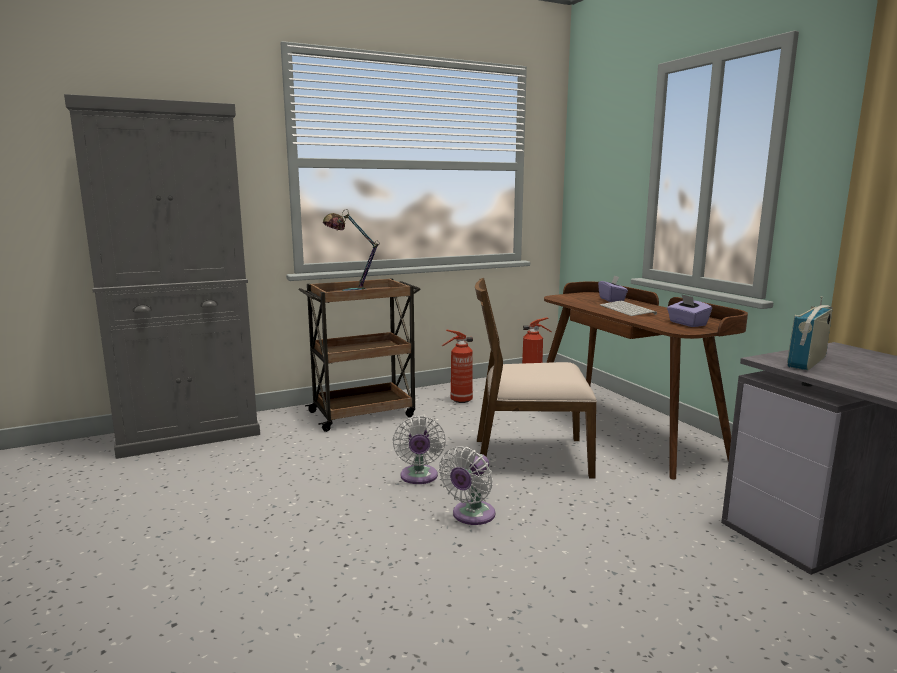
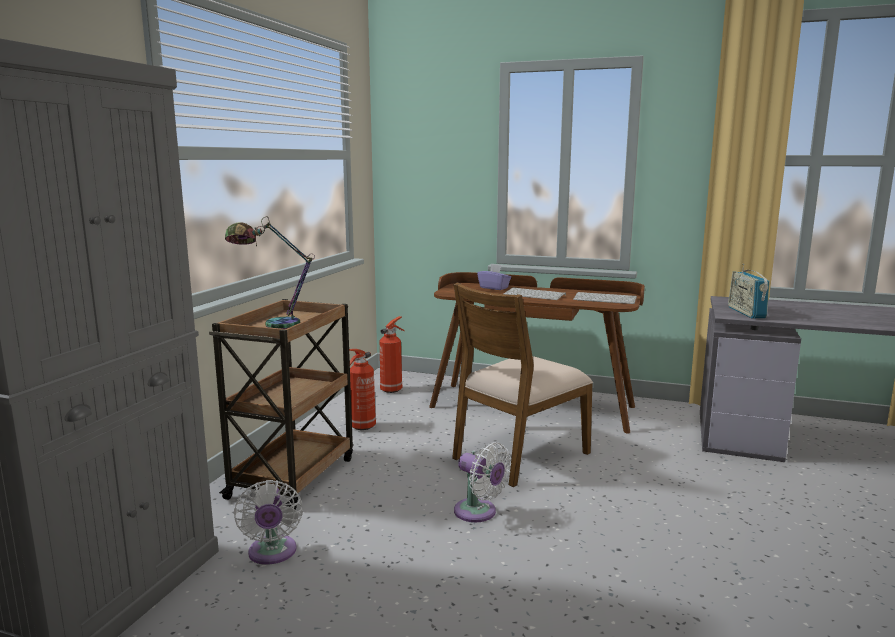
camera: 45 degrees left, 0 degrees up
(471, 516) = (579, 523): white fan -> white fan (272, 554)
(687, 323) = (606, 299): purple tissue box -> keyboard

